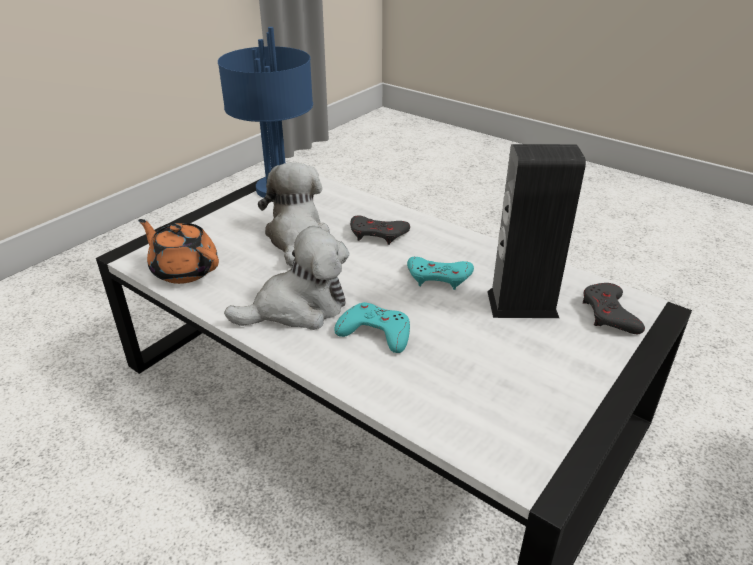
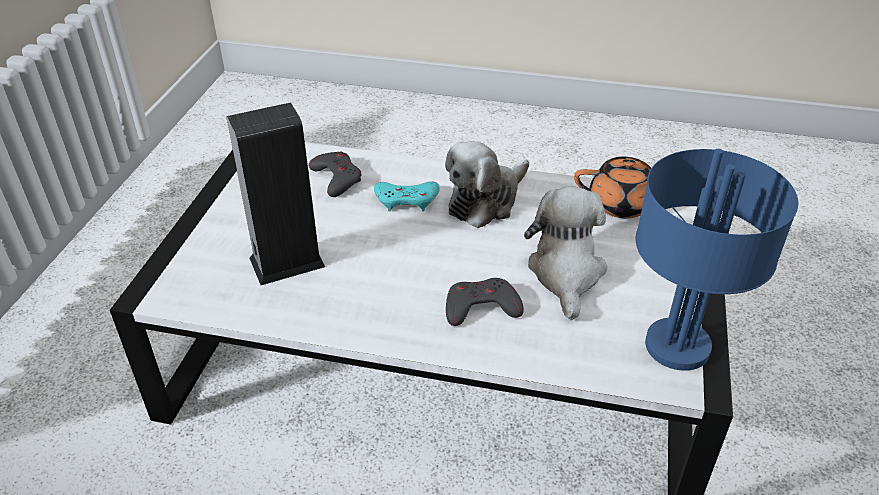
camera: 155 degrees right, 5 degrees up
(296, 237) = (566, 273): plush toy -> plush toy turned 150 degrees counterclockwise
(439, 277) = (380, 269): turquoise game controller -> none
(609, 314) = (199, 276): grey game controller -> grey game controller (337, 178)

